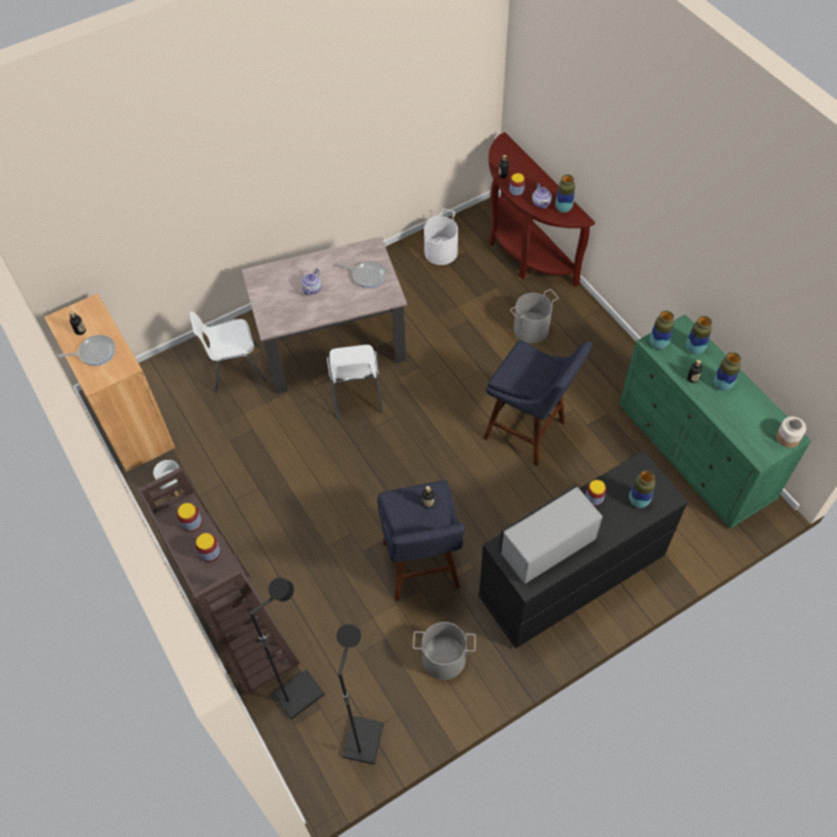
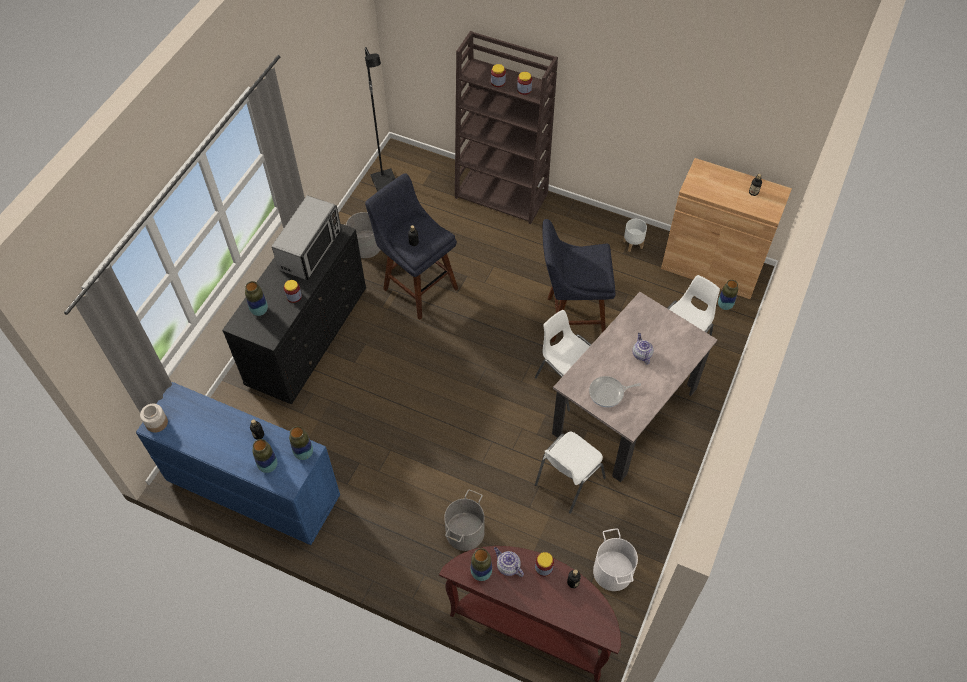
camera: 145 degrees right, 0 degrees up
(95, 352) = (724, 184): frying pan -> none
(299, 693) = (441, 184): black floor lamp -> none
(423, 321) = (568, 482): none -> white chair
(529, 433) = (403, 428): blue stool -> blue stool (571, 318)
(695, 453) = (252, 488): green dresser -> blue dresser
(722, 385) = (230, 443): vase -> vase (724, 305)

